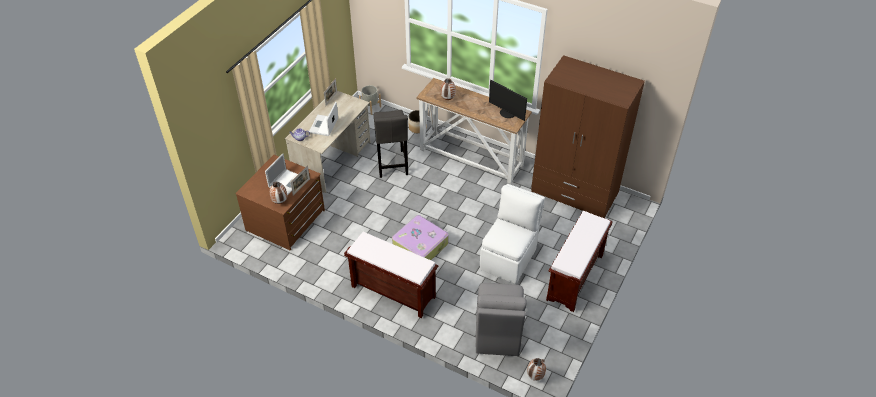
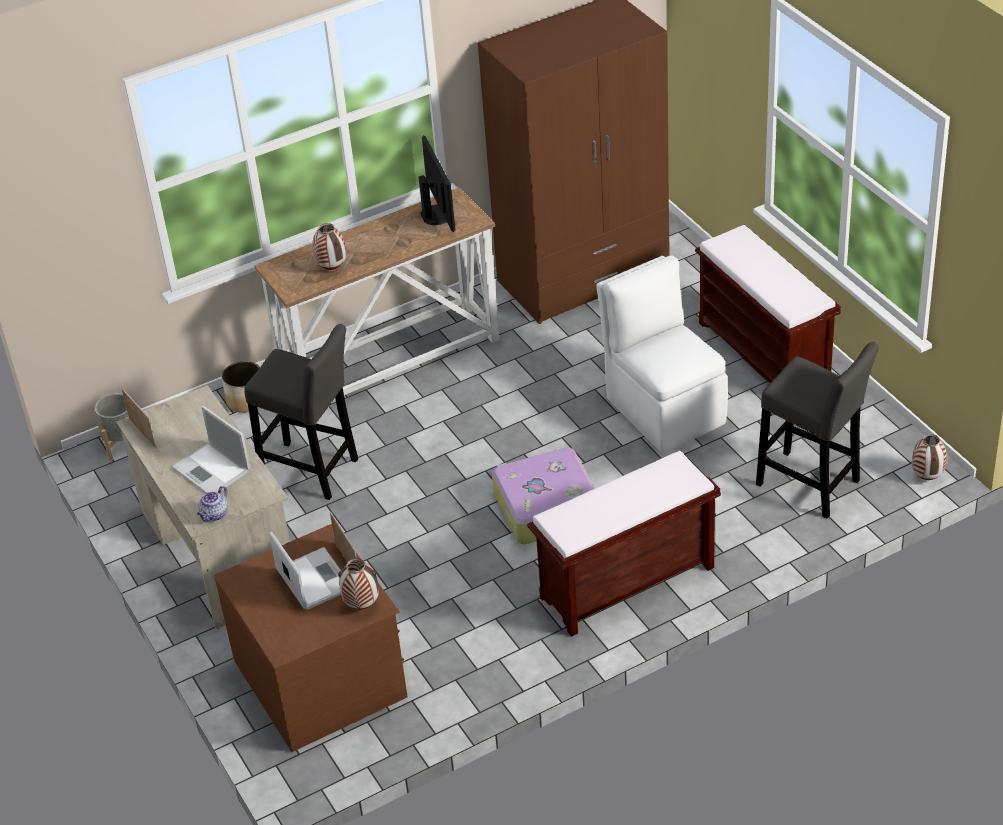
camera: 55 degrees left, 5 degrees down
(497, 333) = (812, 486): grey chair -> grey stool
(507, 113) = (438, 214): monitor -> monitor turned 90 degrees counterclockwise

